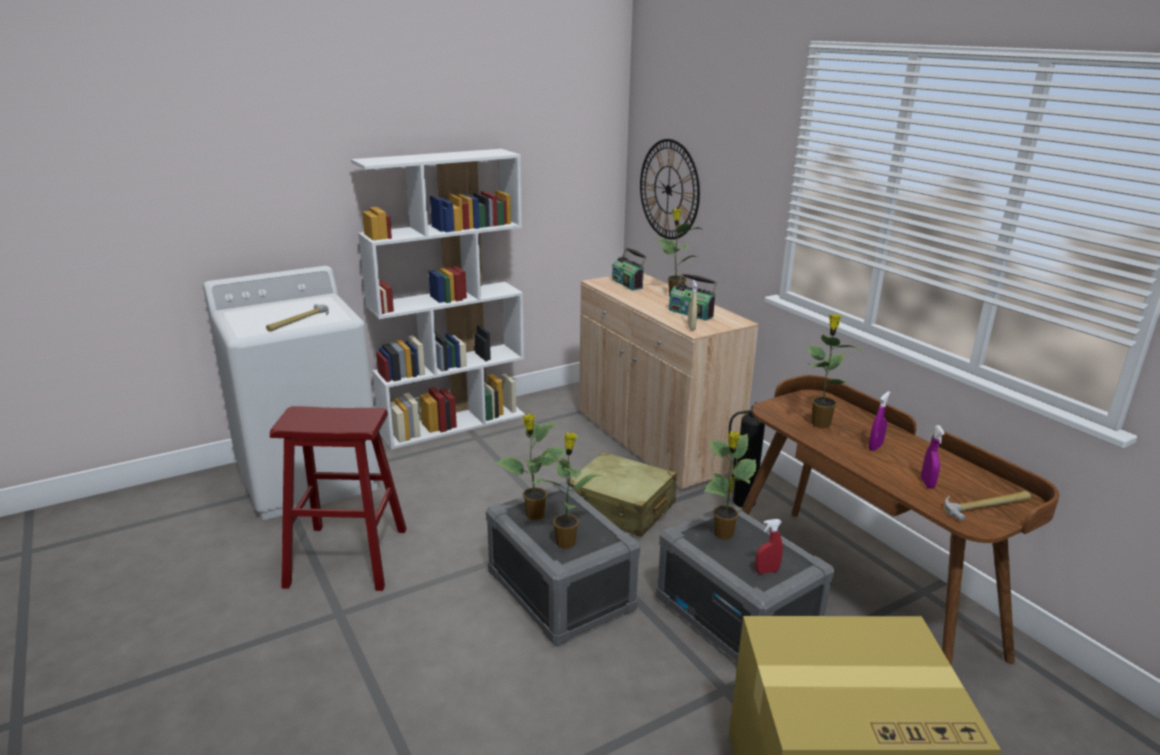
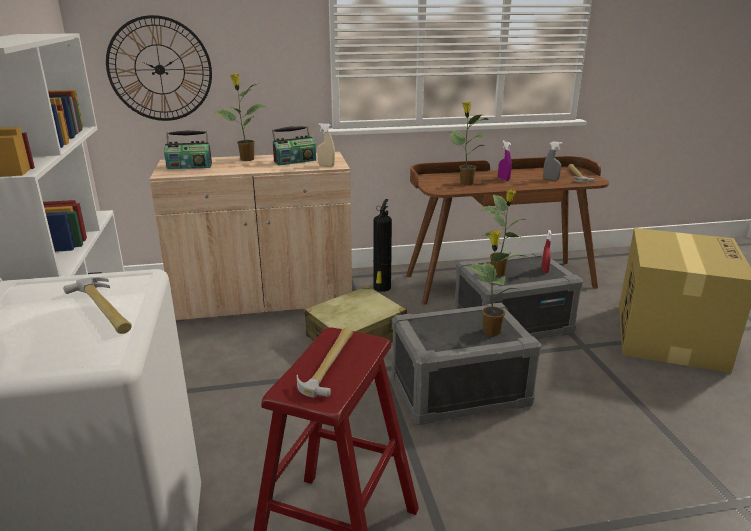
camera: 70 degrees left, 0 degrees up
(330, 417) = (330, 364): none -> hammer
(534, 515) = (443, 339): potted plant -> none
(927, 483) = (550, 179): purple spray bottle -> grey spray bottle

